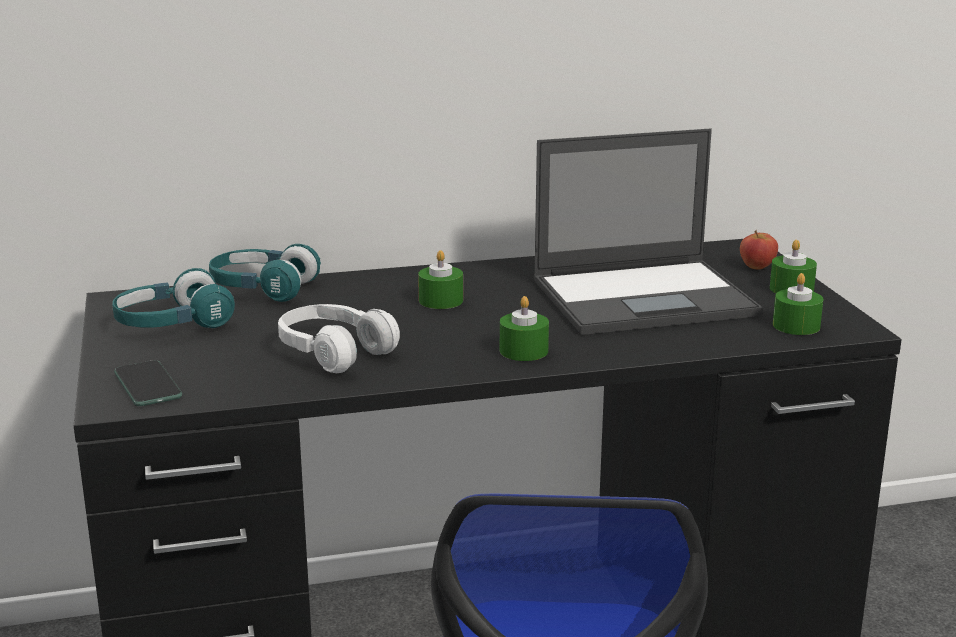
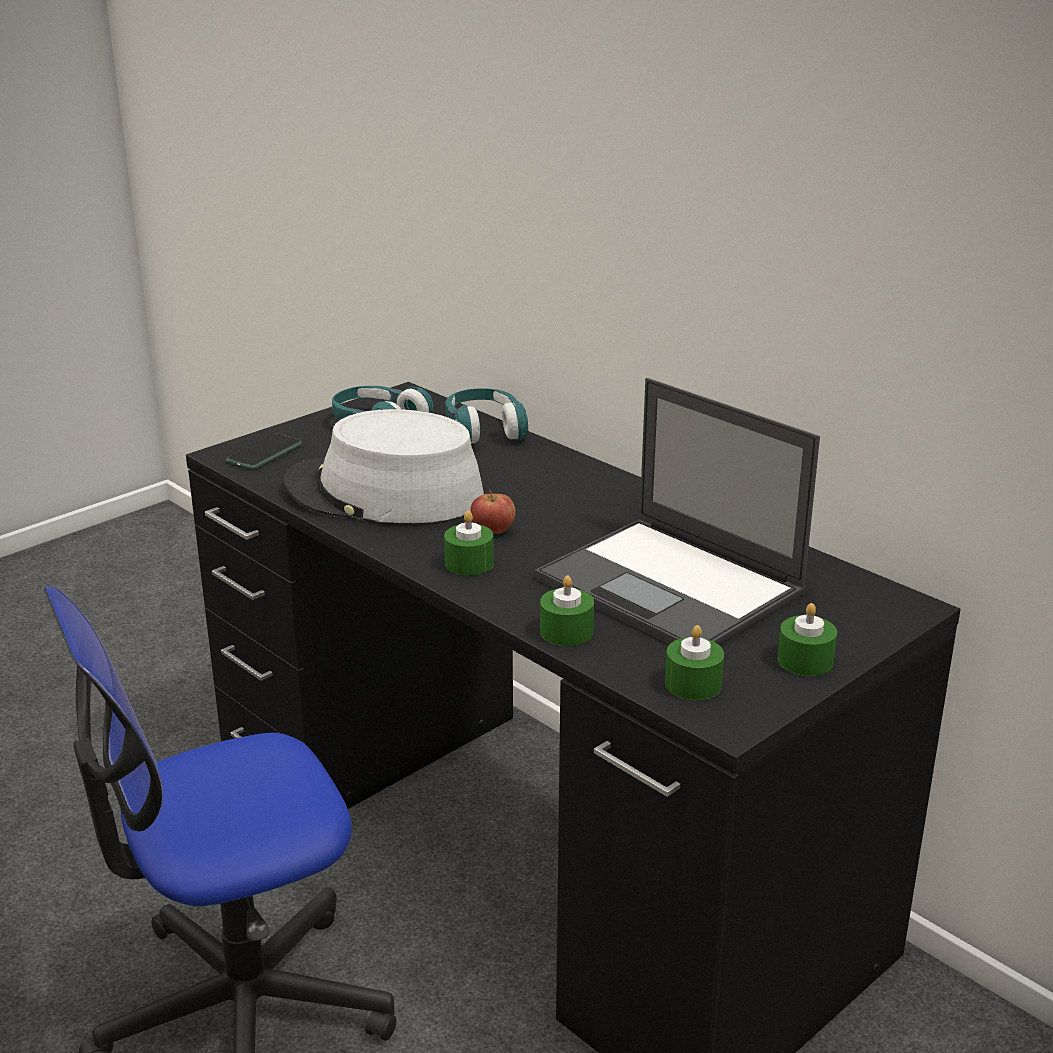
camera: 60 degrees right, 5 degrees up
(333, 353) = (384, 493): white headphones -> grey hat
(441, 300) = (544, 500): green candle -> green candle (566, 631)
(757, 267) = (849, 627): apple -> apple (493, 531)

